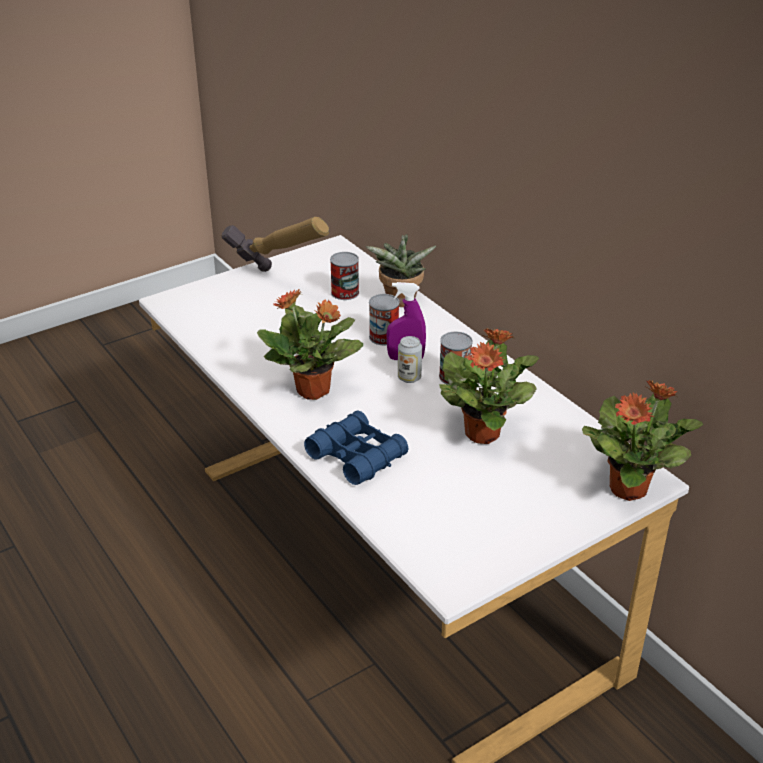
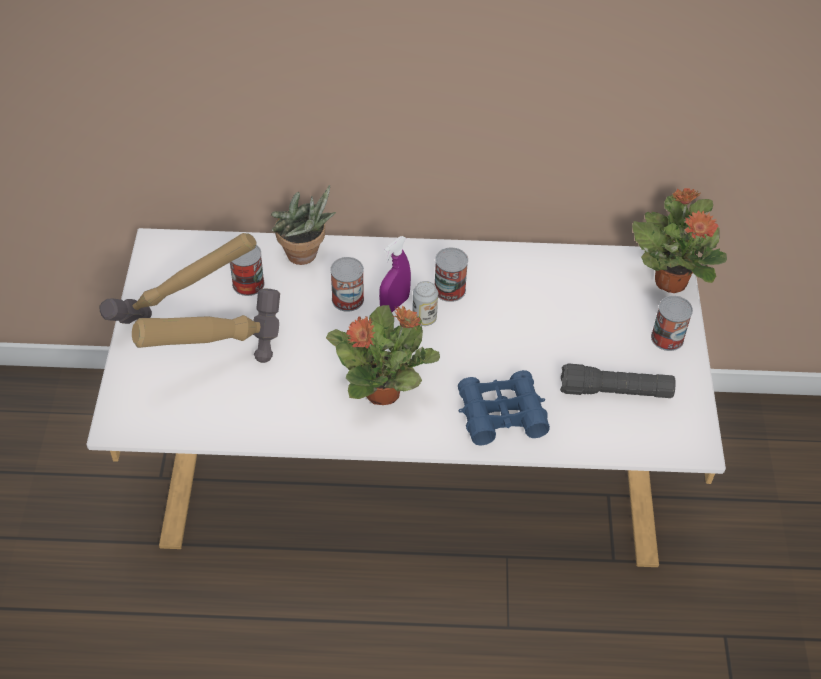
camera: 55 degrees left, 15 degrees up
(257, 313) = (217, 365): none -> hammer
(455, 509) = (615, 391): none -> black flashlight
(483, 433) = (539, 318): potted plant -> none
(557, 514) = (667, 338): none -> can

